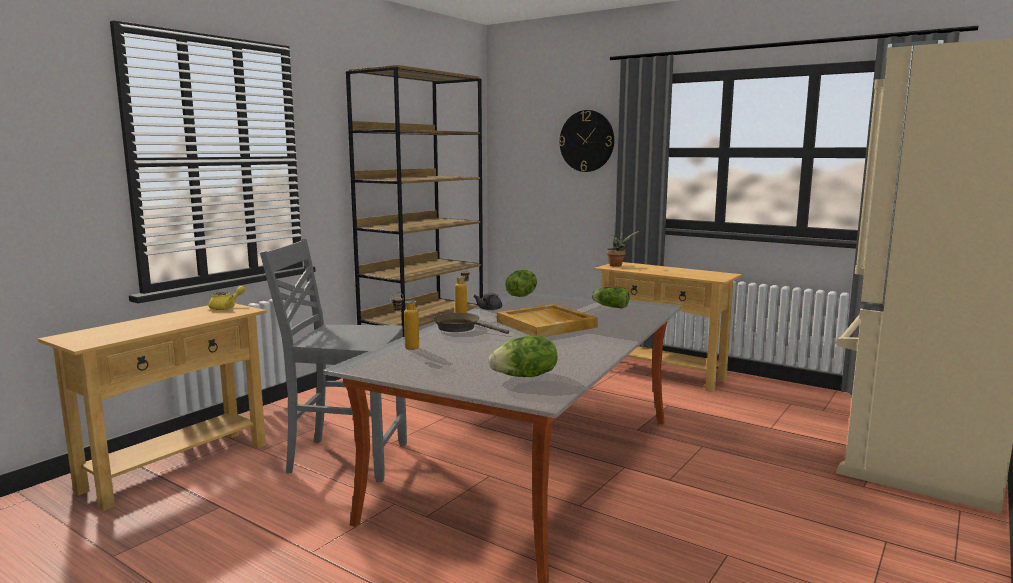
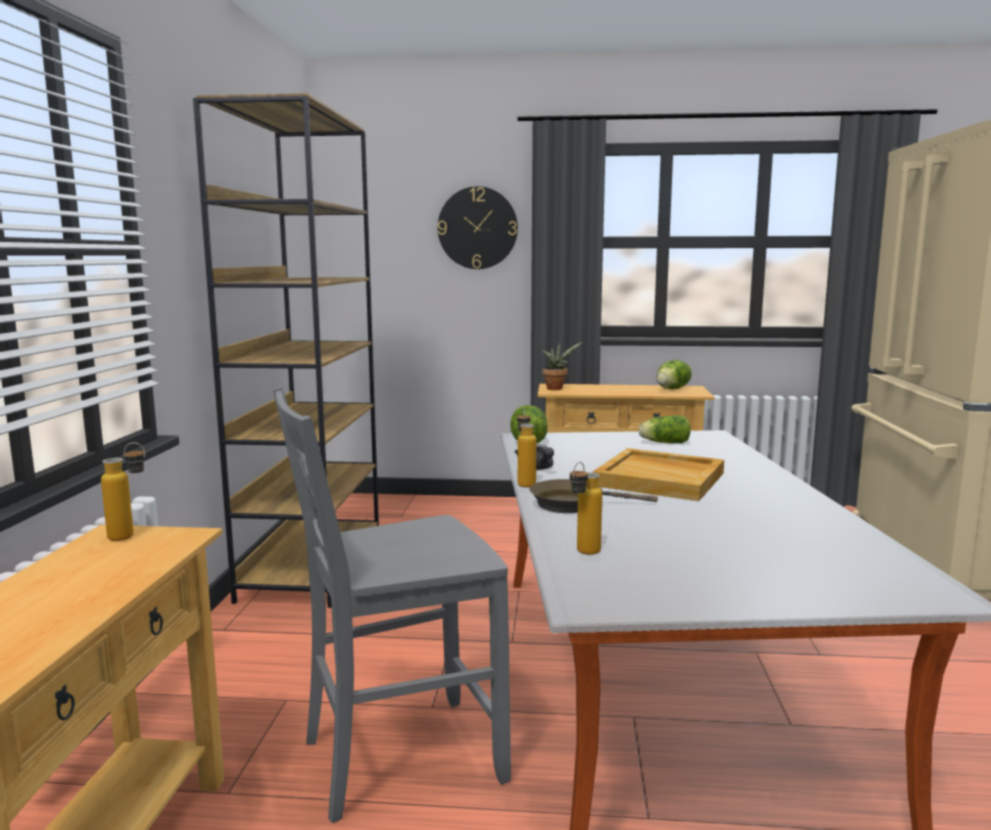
camera: 30 degrees left, 0 degrees up
(226, 307) = (131, 537): yellow teapot -> bottle
(525, 376) = (836, 564): lettuce -> lettuce (673, 389)

